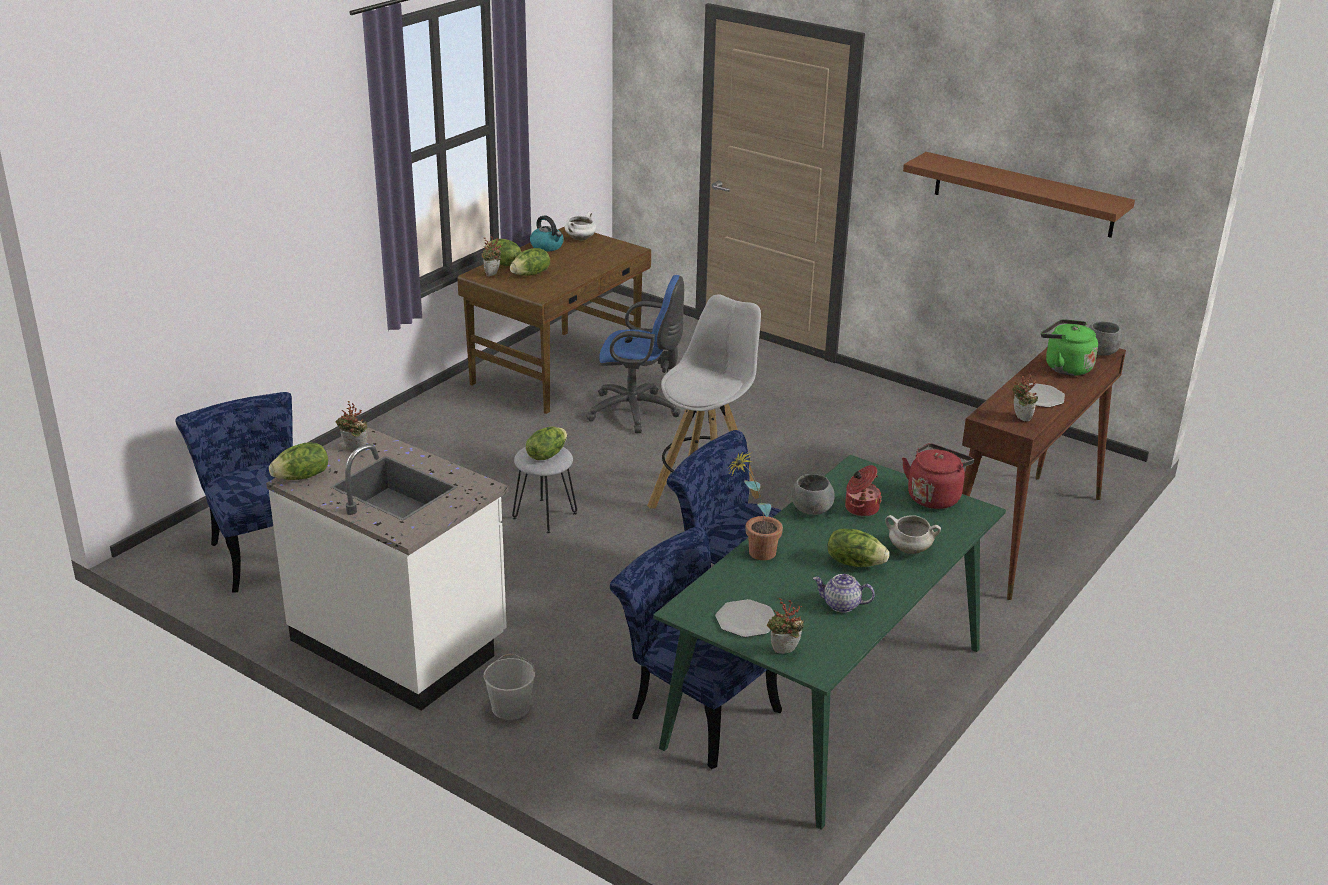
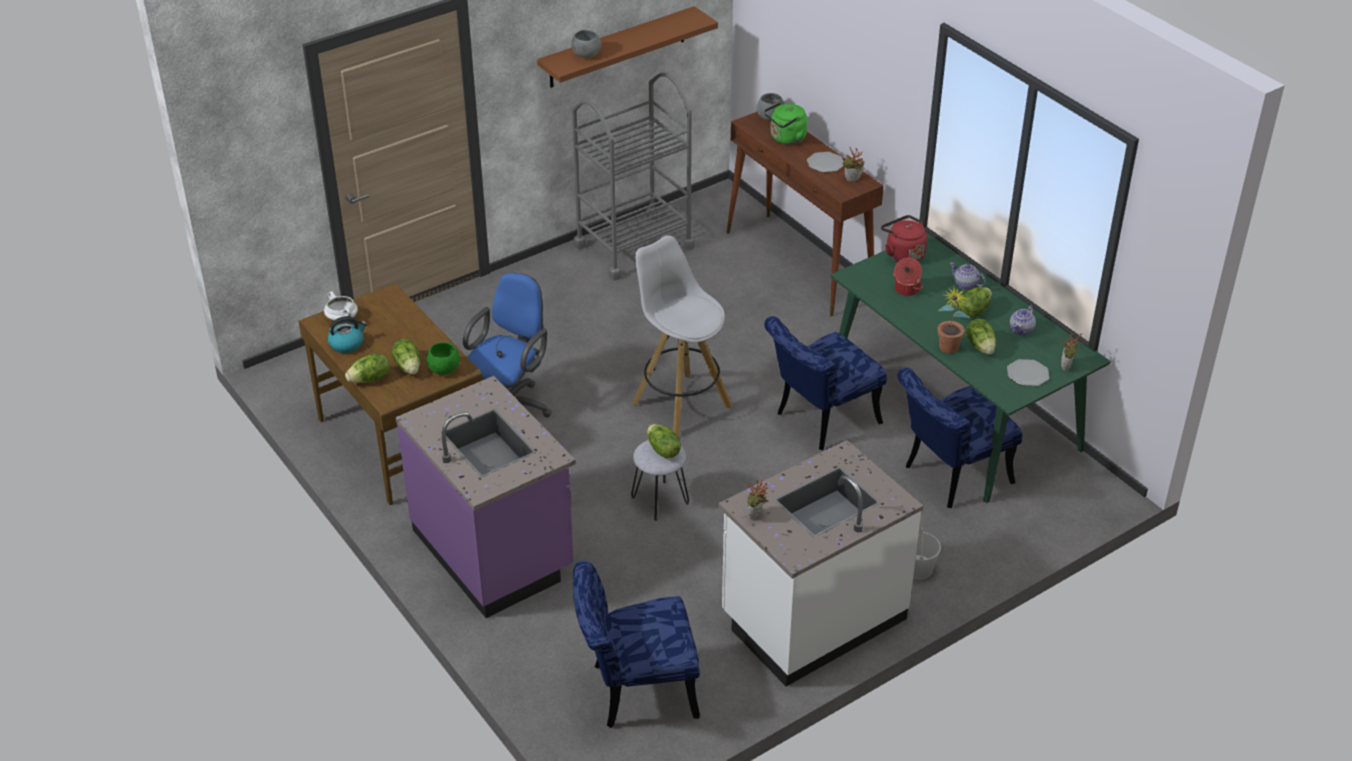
camera: 70 degrees left, 10 degrees up
(302, 477) = (791, 551): lettuce -> lettuce (981, 346)
(431, 443) = (494, 551): none -> purple counter
(492, 275) = (394, 391): potted plant -> none
(535, 288) = (444, 369): none -> green bowl
(811, 510) = (901, 311): grey bowl -> grey bowl (586, 55)
(909, 550) = (965, 284): white cooking pot -> teapot
(953, 427) = (634, 246): none -> grey cart

